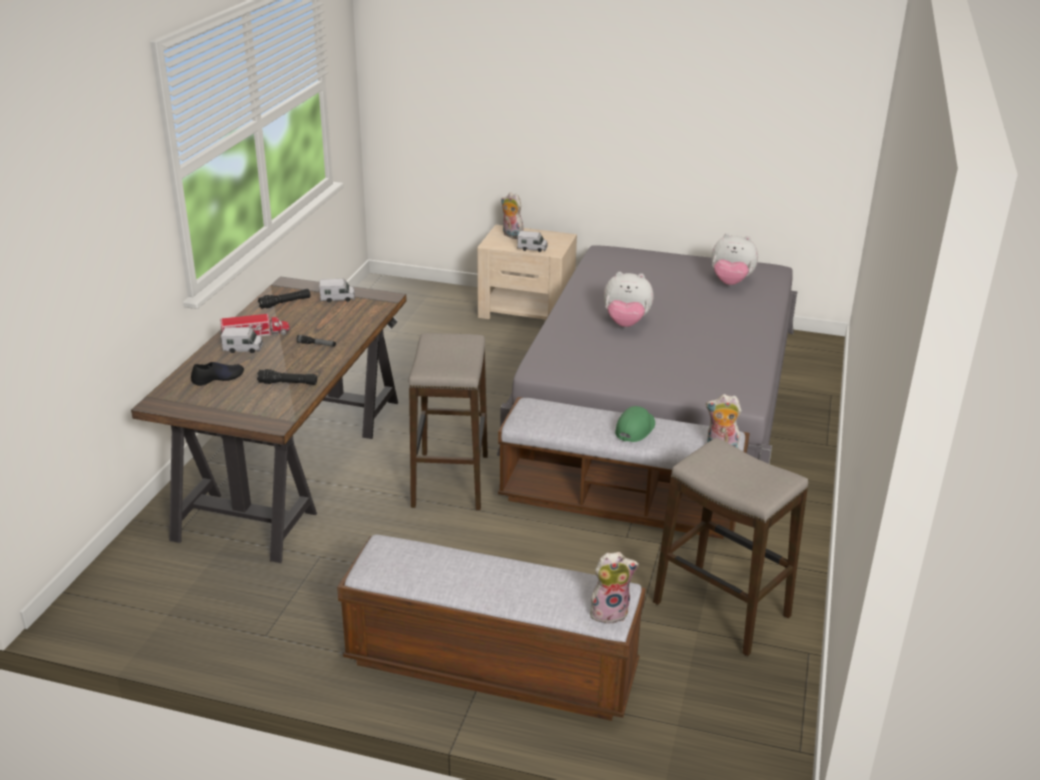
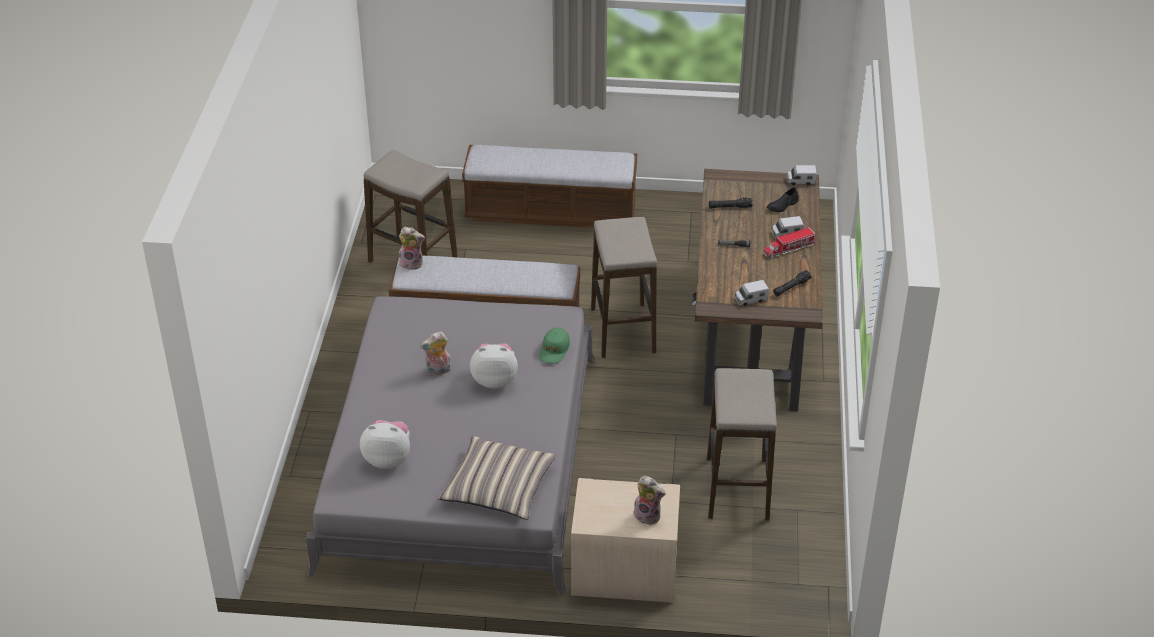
camera: 170 degrees right, 10 degrees up
(404, 343) = (737, 489): none -> stool
(532, 248) = (616, 491): toy truck -> toy truck (800, 181)
(610, 612) = (480, 152): plush toy -> plush toy (438, 371)
(631, 264) = (498, 487): none -> pillow
(635, 429) = (476, 271): green cap -> green cap (554, 350)

